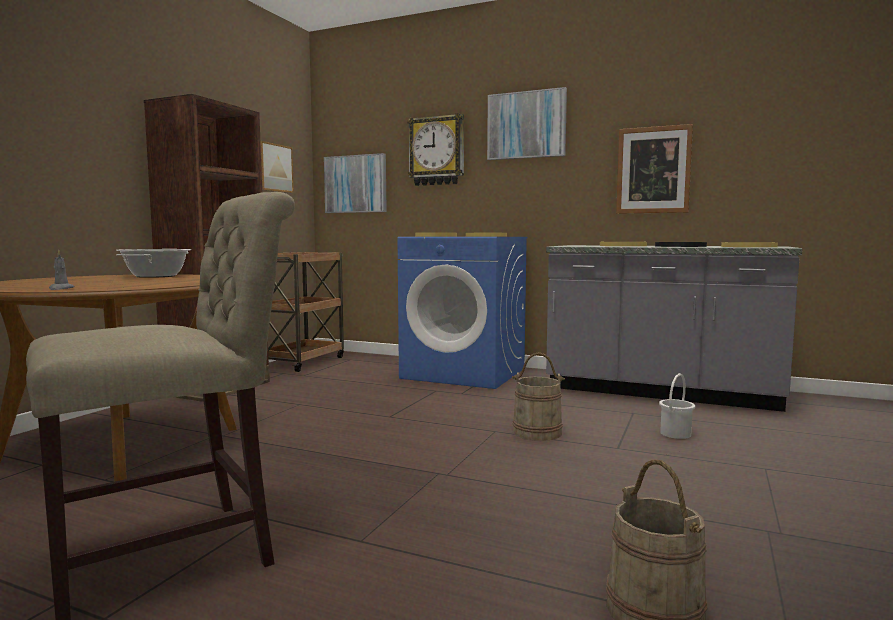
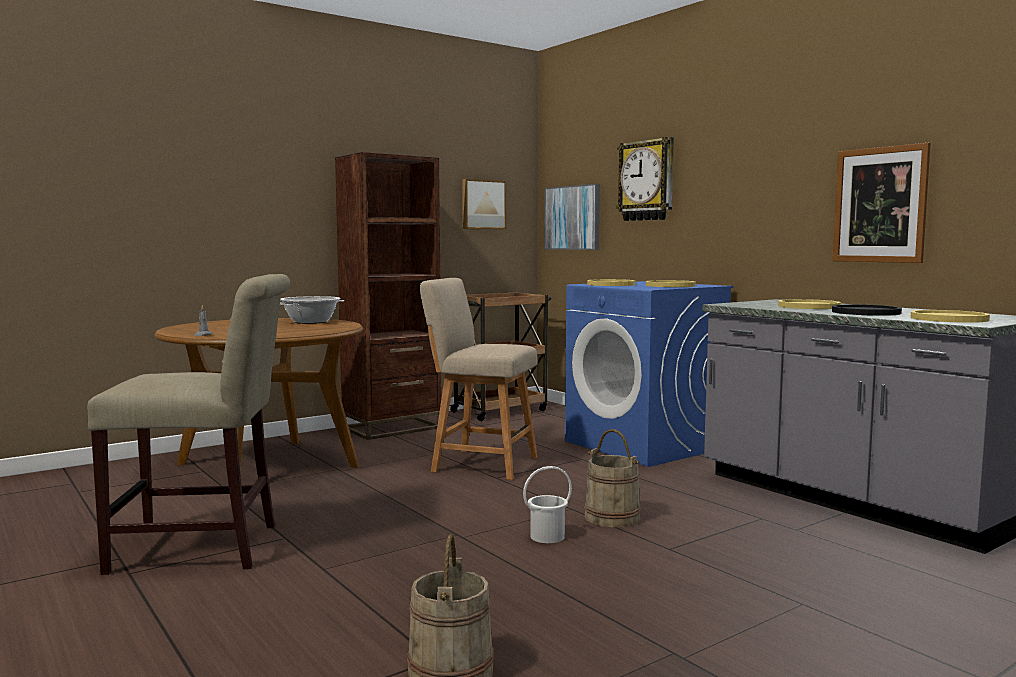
camera: 30 degrees right, 0 degrees up
(355, 407) = (480, 463): none -> beige chair
(526, 125) = (737, 148): picture -> none
(675, 433) = (766, 548): white bucket -> white bucket (546, 536)

